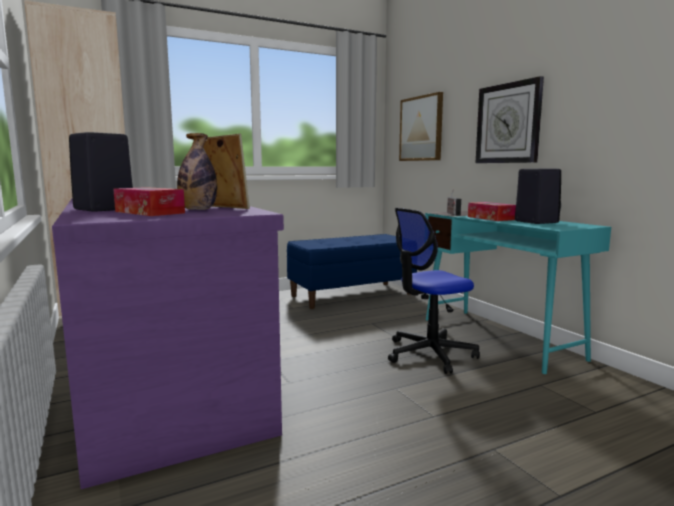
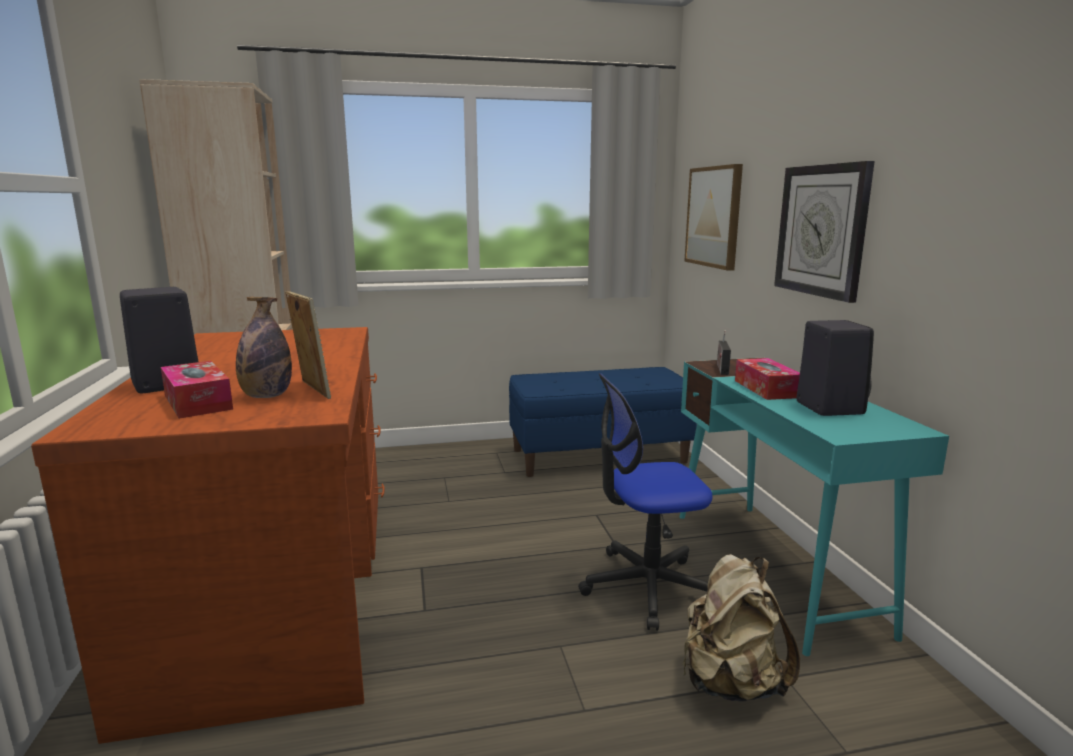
camera: 15 degrees right, 5 degrees up
(168, 384) = (279, 588): purple desk -> brown desk
(512, 391) = (730, 683): none -> beige backpack

